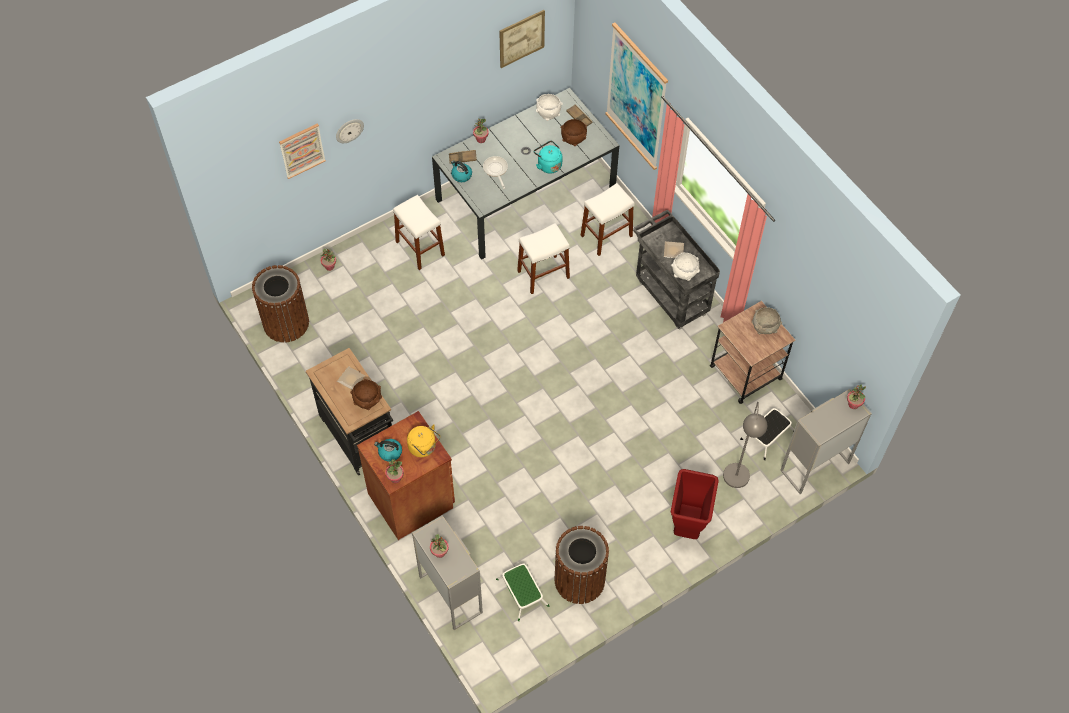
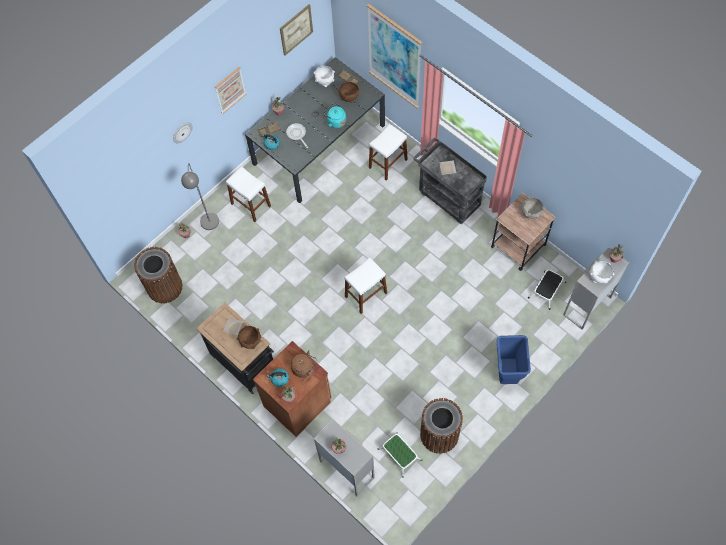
camera: 10 degrees left, 5 degrees up
(302, 150) = (149, 157): picture -> picture (230, 90)
(424, 447) = (304, 369): yellow kettle -> brown kettle
(543, 274) = (349, 204): white stool -> white stool (366, 295)
(684, 274) = (460, 184): white bowl -> white bowl (599, 277)
(688, 526) = (507, 374): red trash can -> blue trash can
(735, 483) = (533, 333): grey floor lamp -> grey floor lamp (210, 227)

